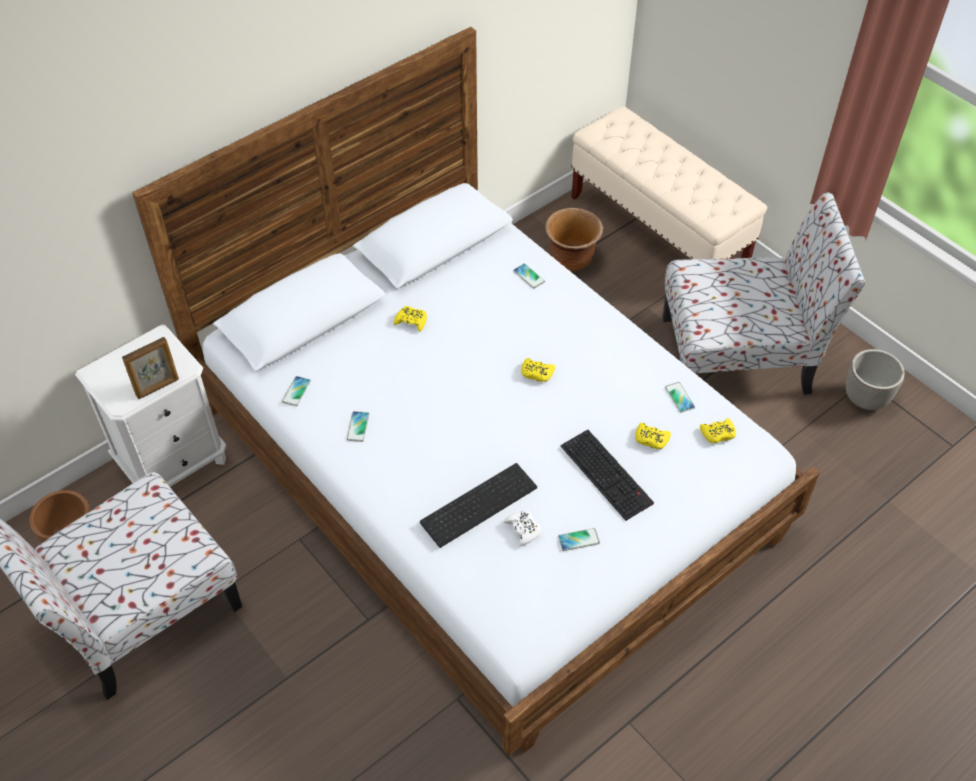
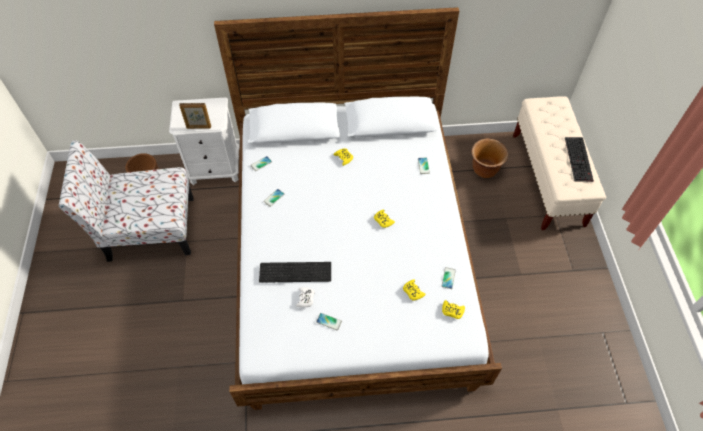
camera: 35 degrees right, 5 degrees up
(608, 474) = (373, 297): keyboard -> keyboard (579, 159)
(740, 355) = (537, 274): chair -> none
(865, 399) = (593, 343): planter -> none

